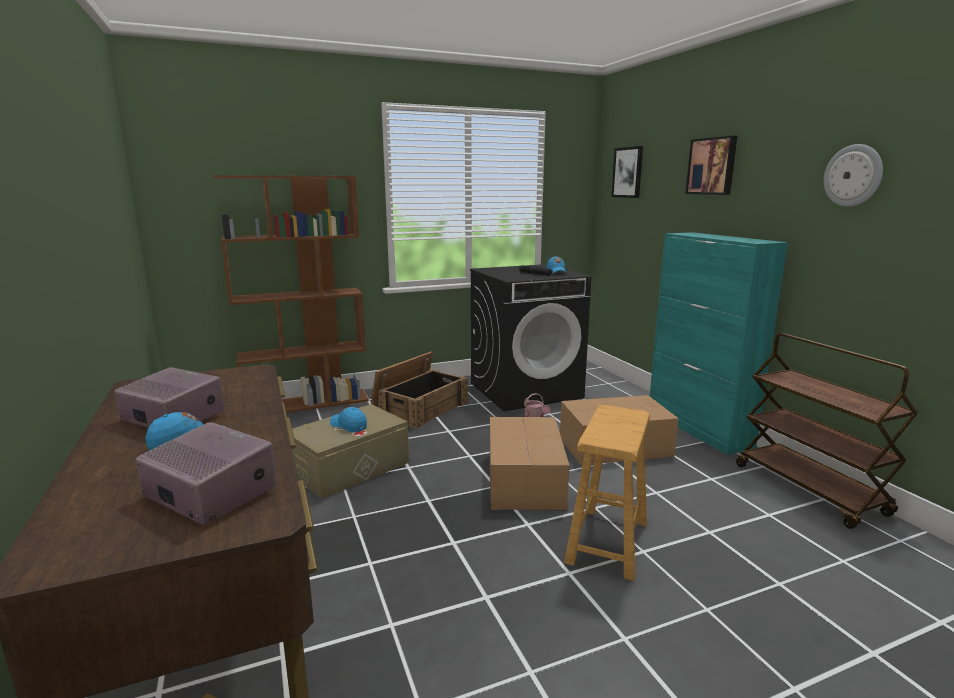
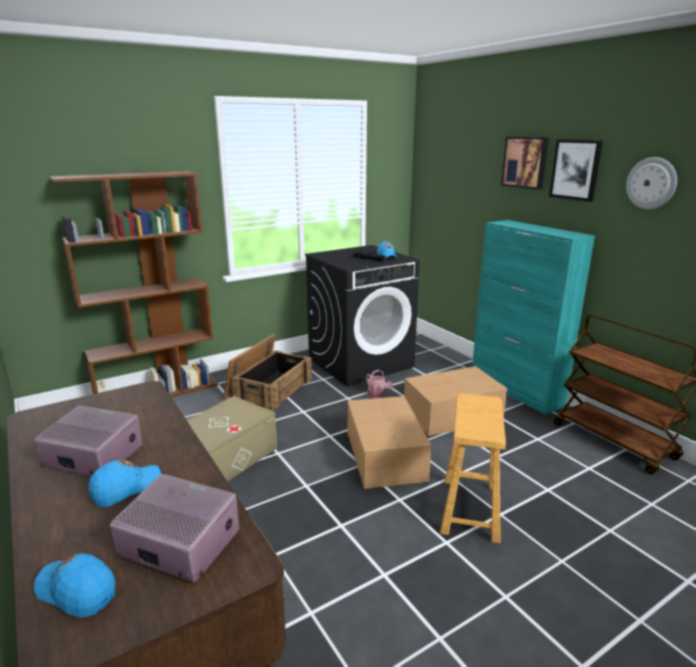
camera: 10 degrees left, 5 degrees up
(349, 425) = (221, 422): blue cap -> blue cap (77, 591)
(628, 172) = (443, 159): picture -> picture (575, 169)

